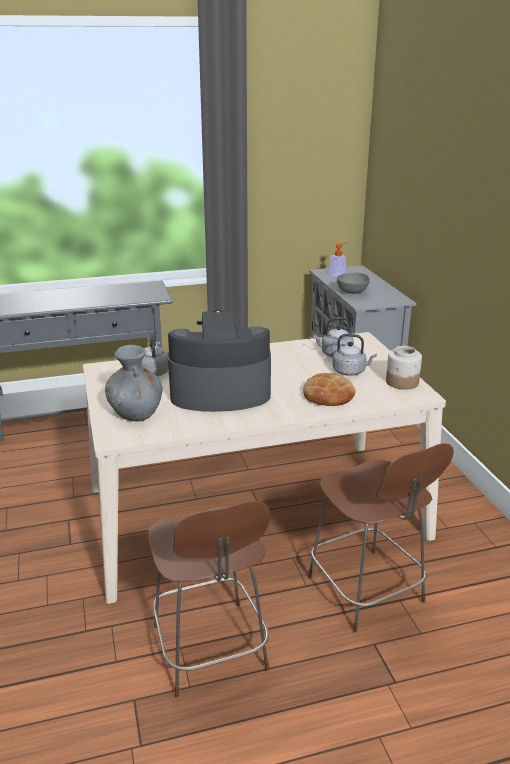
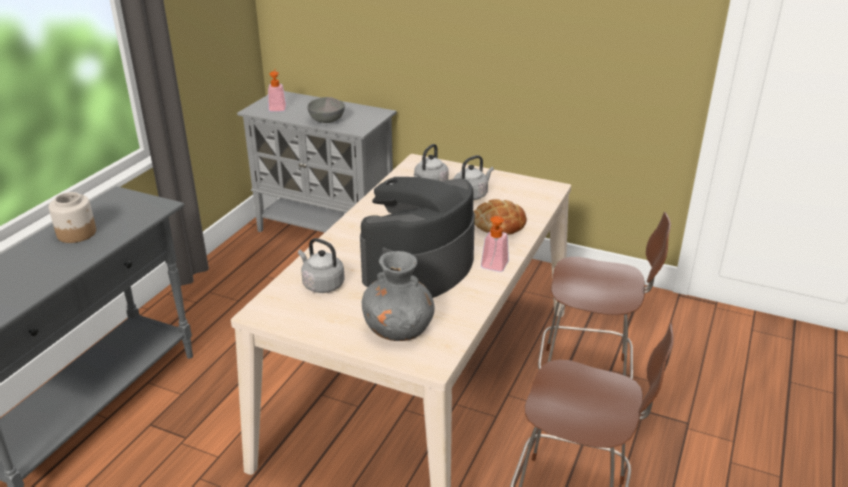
camera: 50 degrees left, 5 degrees up
(261, 415) = (493, 267): none -> soap dispenser
(402, 382) = (520, 185): jar -> jar (77, 233)

